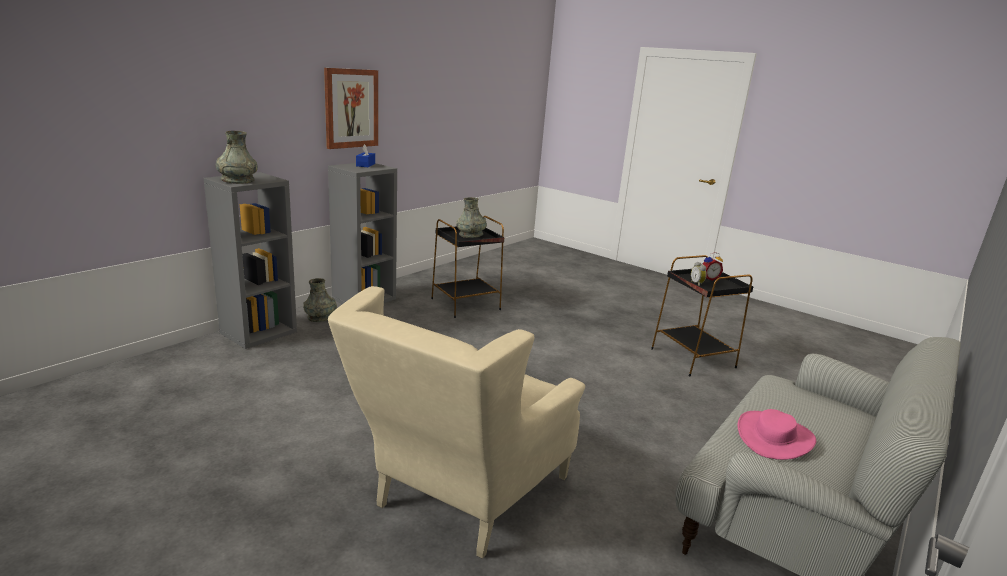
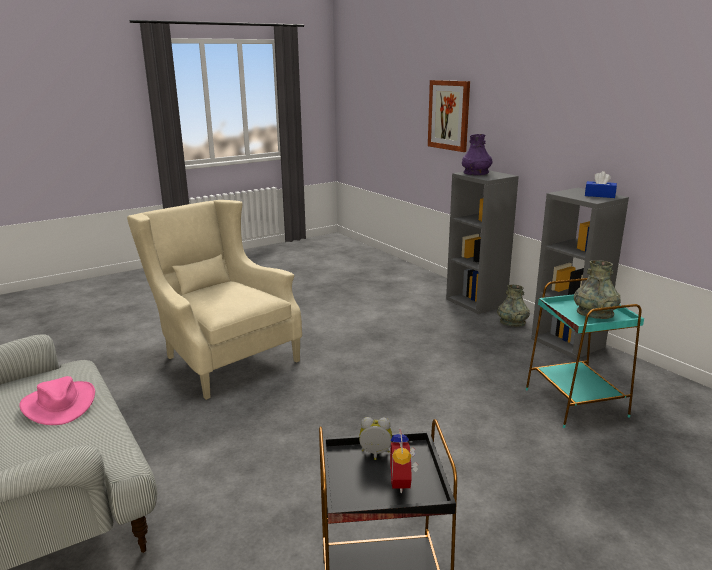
camera: 110 degrees right, 0 degrees up
(237, 180) = (476, 173): grey vase -> purple vase
(351, 108) = (622, 131): picture -> picture (449, 115)
(466, 304) = (575, 403): black side table -> turquoise side table

